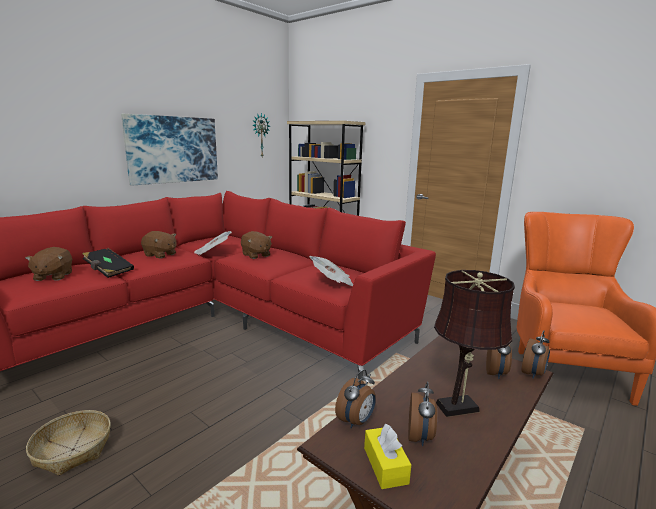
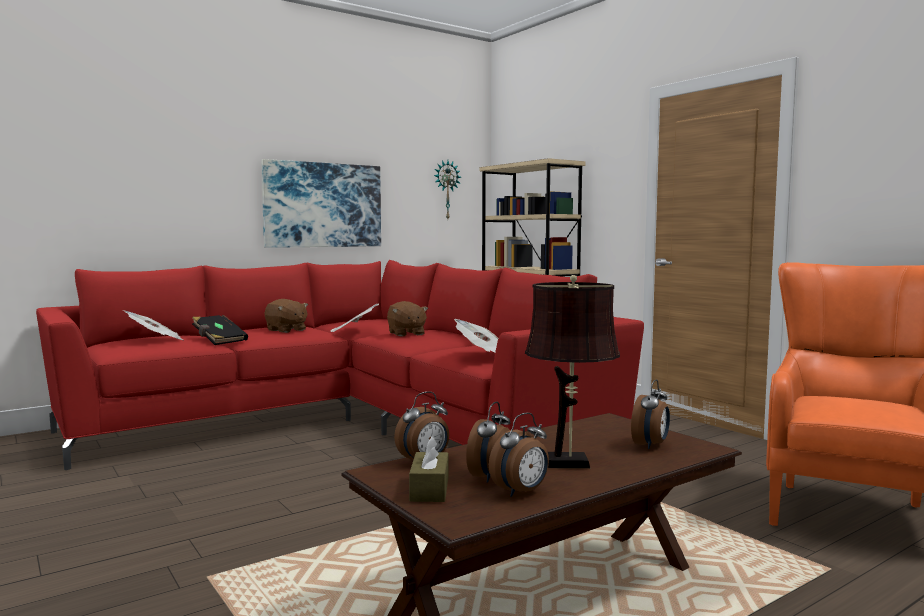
camera: 15 degrees right, 10 degrees down
(53, 276) = (156, 340): brown plush toy -> newspaper
(72, 449) = (135, 515): basket -> none
(385, 465) = (429, 489): yellow tissue box -> brown tissue box
(533, 374) = (706, 449): alarm clock -> alarm clock (521, 492)

